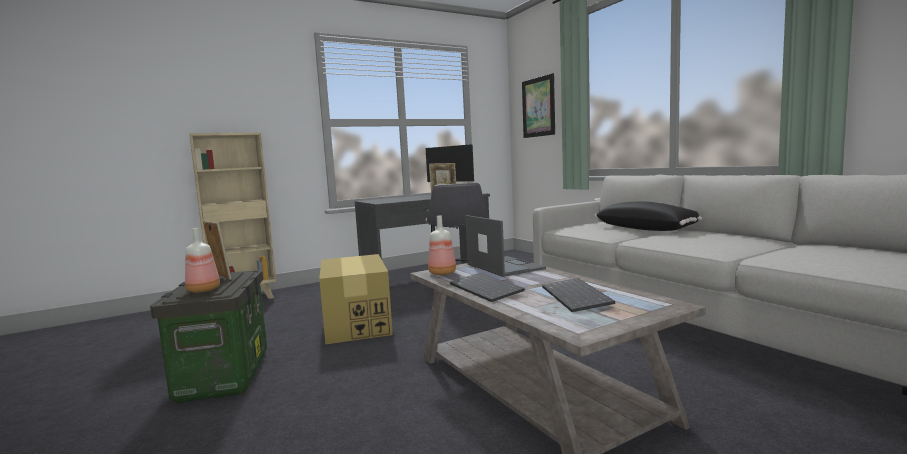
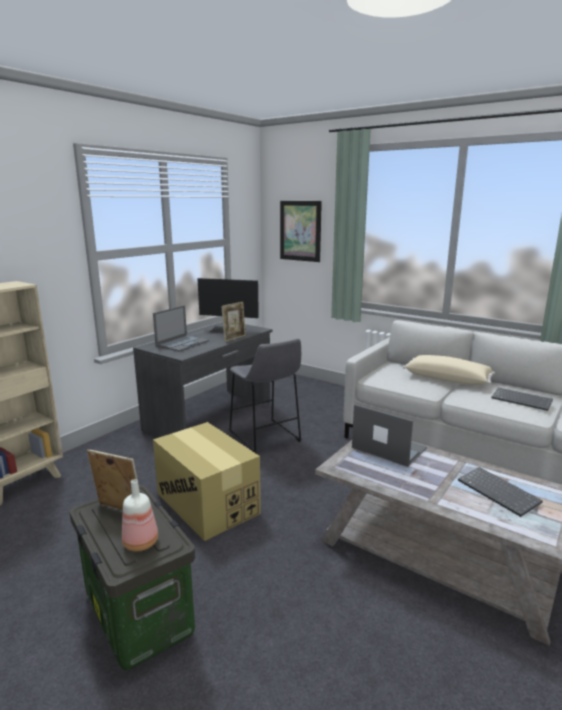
camera: 25 degrees left, 10 degrees up
(396, 199) = (183, 343): none -> laptop
(441, 273) = (346, 466): bottle -> none
(487, 289) = (419, 490): keyboard -> keyboard (522, 400)
(647, 229) = (448, 379): black pillow -> beige pillow

